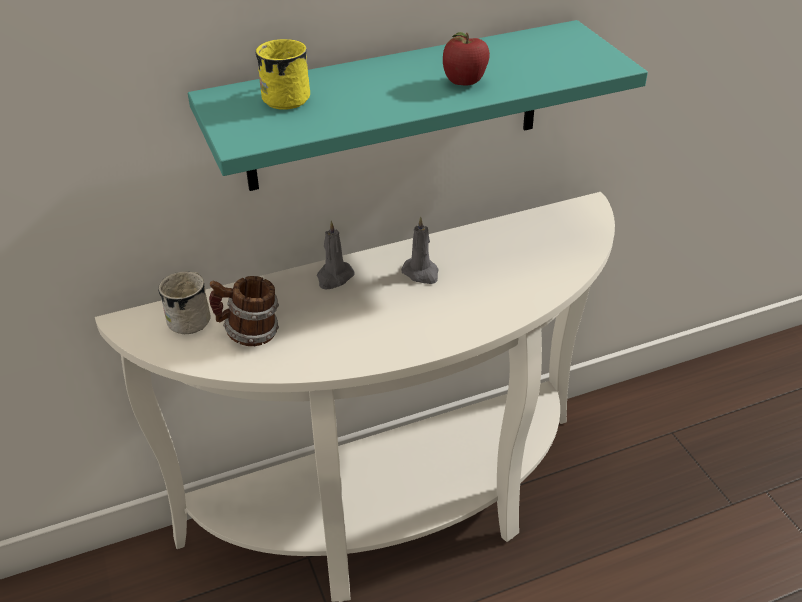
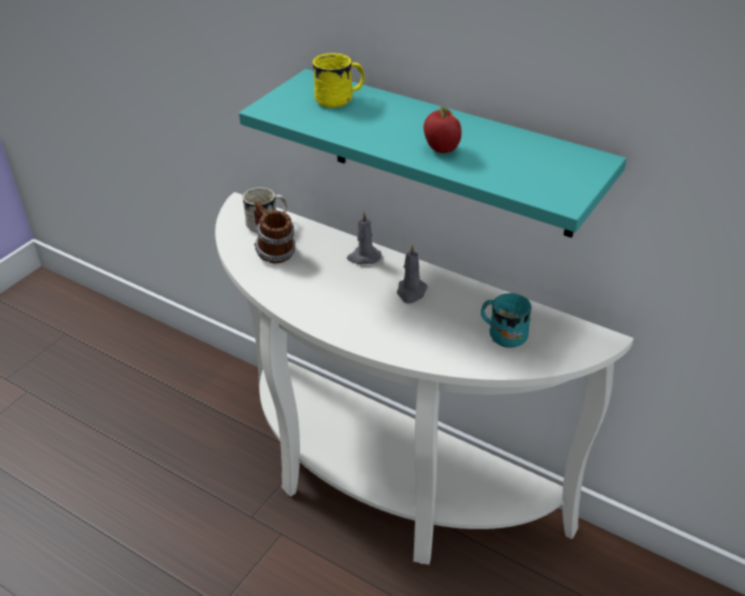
camera: 55 degrees right, 0 degrees up
(533, 250) = (503, 333): none -> turquoise mug

